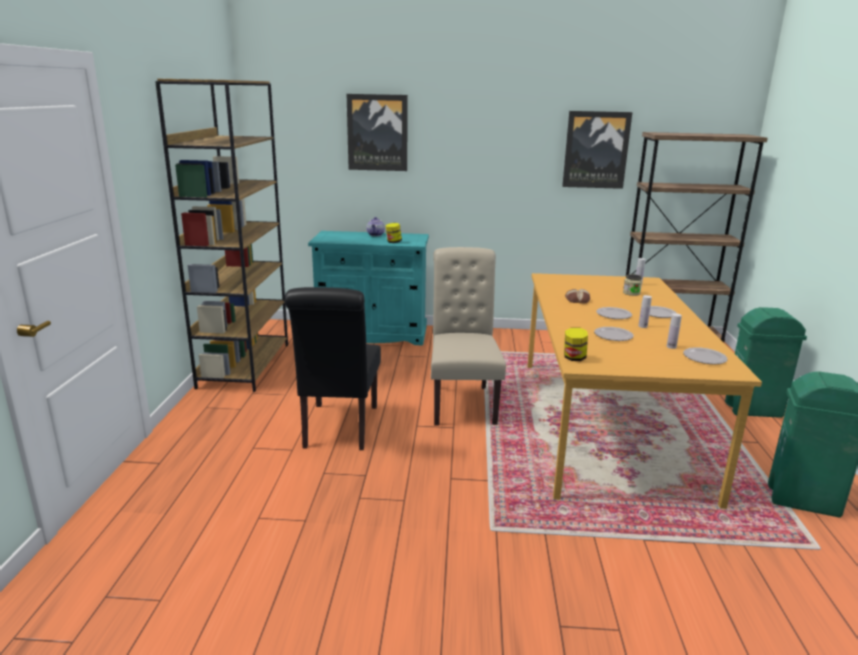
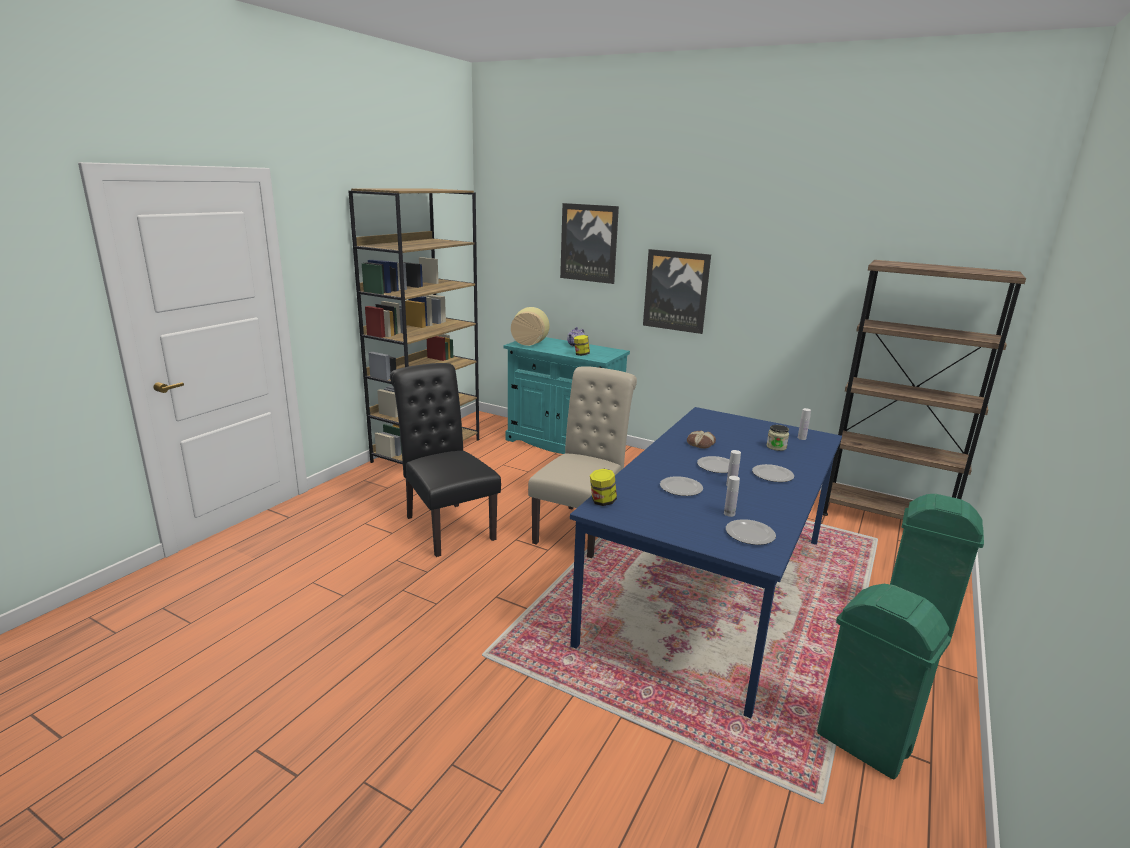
camera: 25 degrees right, 0 degrees up
(332, 238) = (530, 343): none -> vase
(339, 429) = (446, 525): black chair -> black chair turned 120 degrees clockwise
(596, 150) = (817, 277): picture -> picture (676, 291)
(605, 423) = (709, 587): orange dining table -> blue dining table

